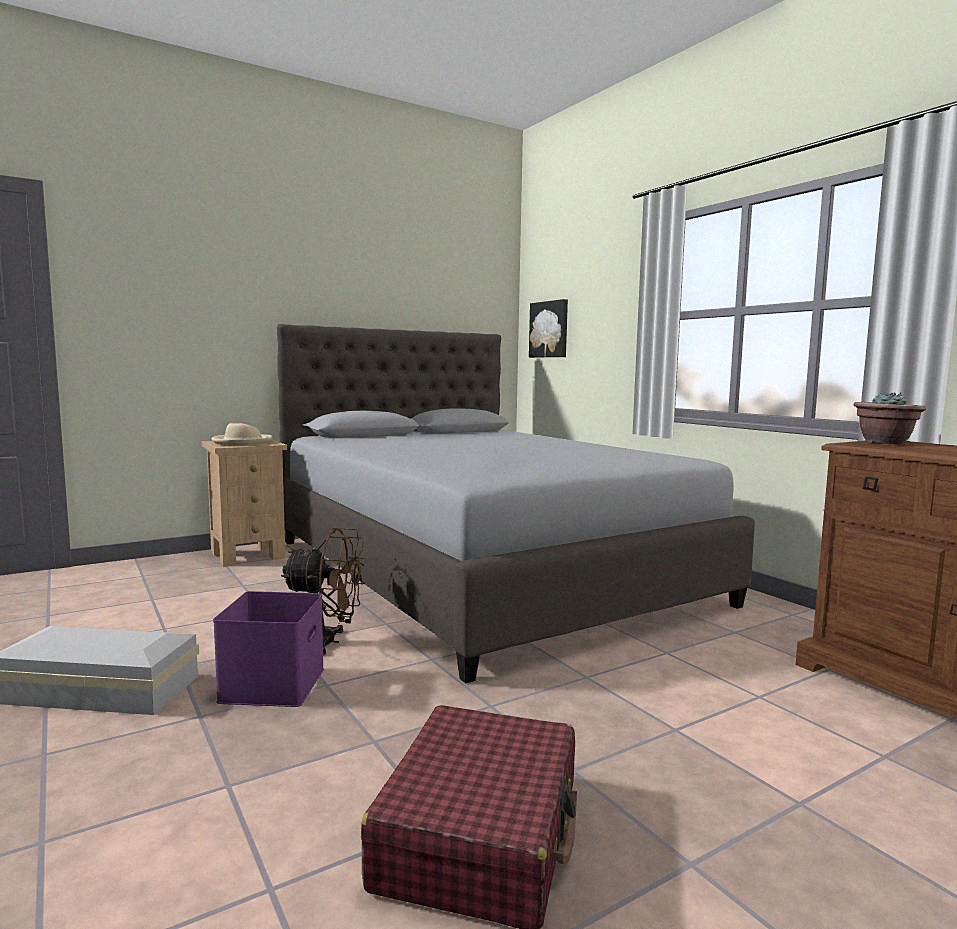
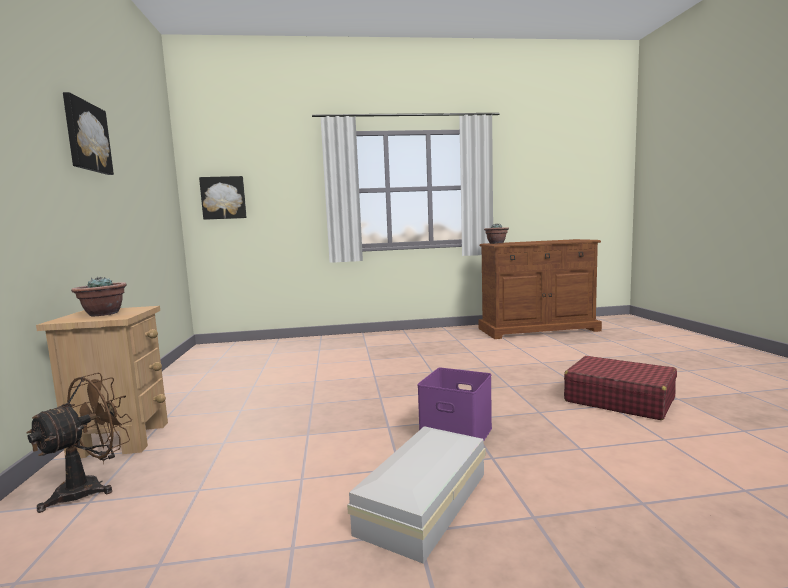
camera: 65 degrees left, 0 degrees up
(242, 442) = (103, 314): beige hat -> potted plant
(320, 281) = (86, 137): none -> picture
(327, 642) = (397, 415): brown fan -> brown fan (90, 487)
(482, 570) = (312, 366): grey bed -> none

